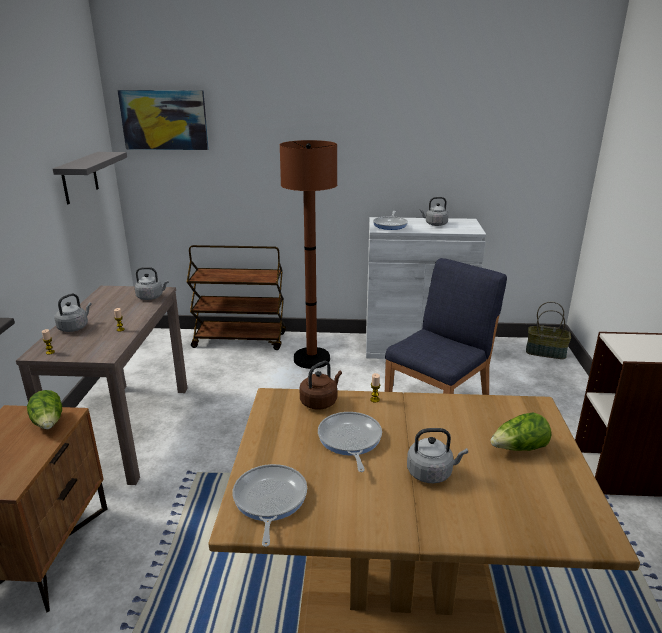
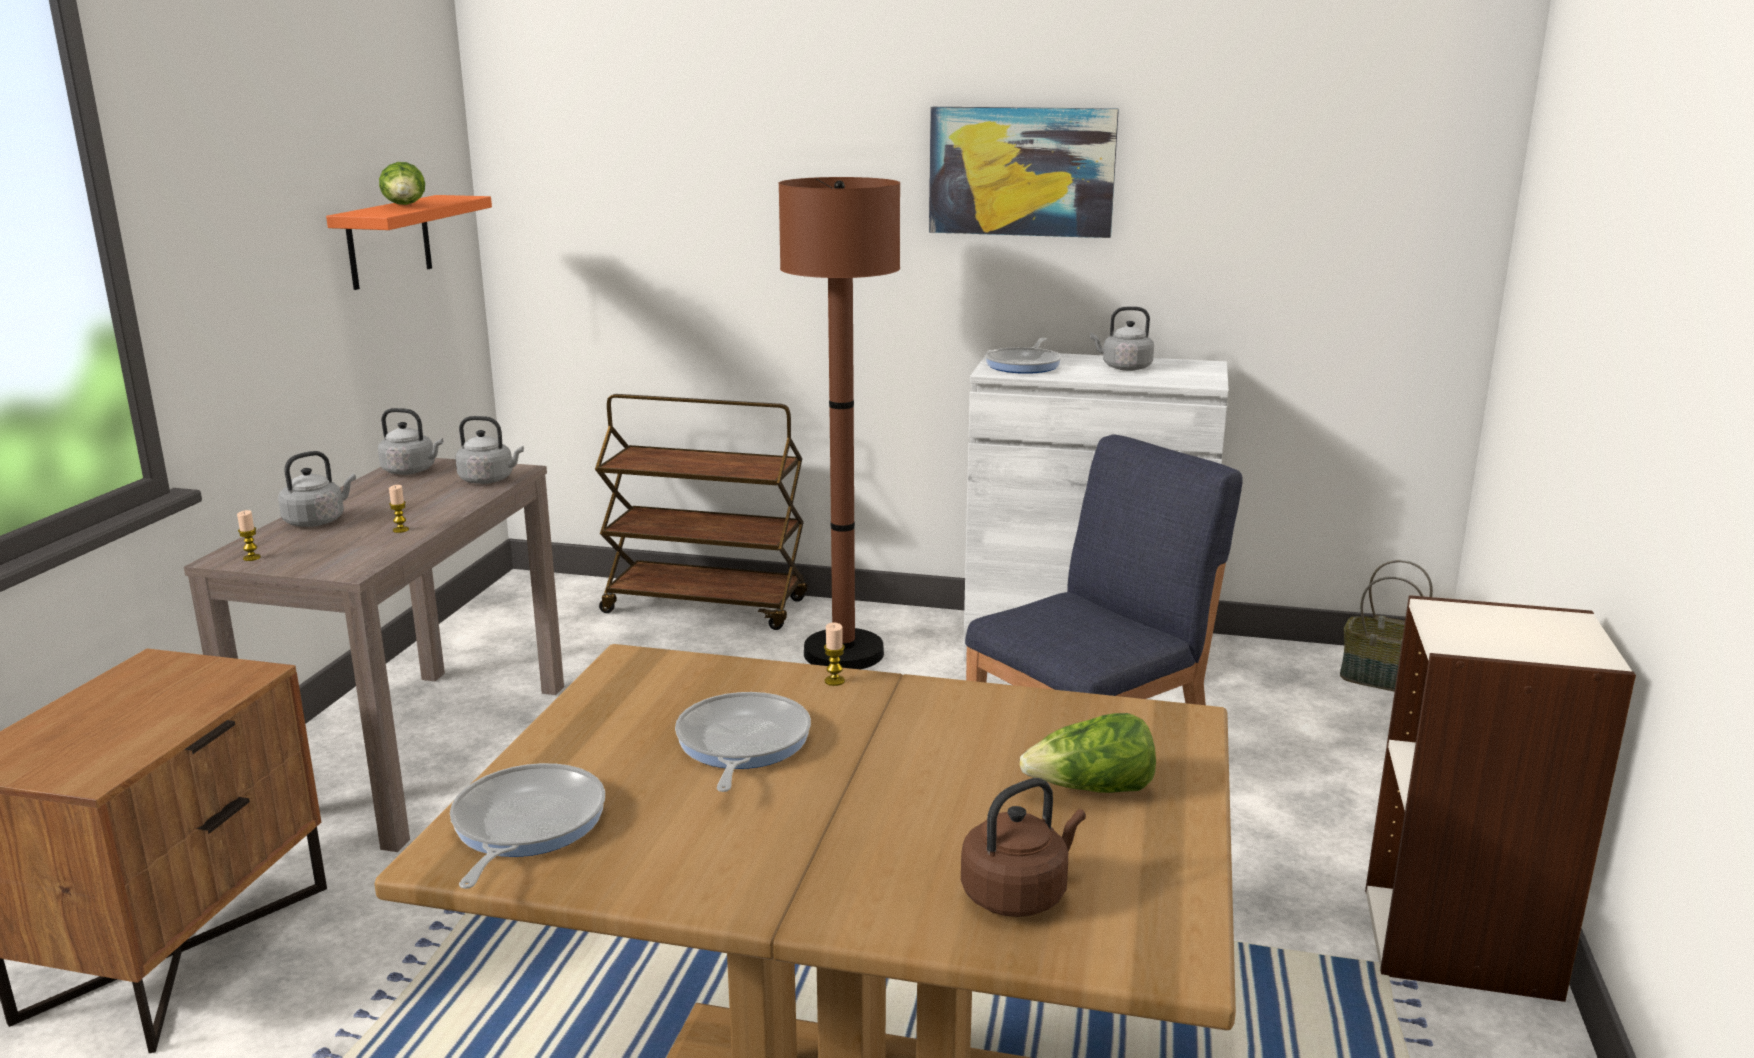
camera: 10 degrees right, 5 degrees down
(49, 423) = (212, 683): lettuce -> lettuce (405, 206)
(79, 178) = (389, 241): grey shelf -> orange shelf
(164, 120) = (576, 136): picture -> picture (1021, 171)
(320, 402) = (720, 676): brown kettle -> brown kettle (1018, 894)
(431, 473) = (876, 814): grey kettle -> grey kettle (411, 471)

